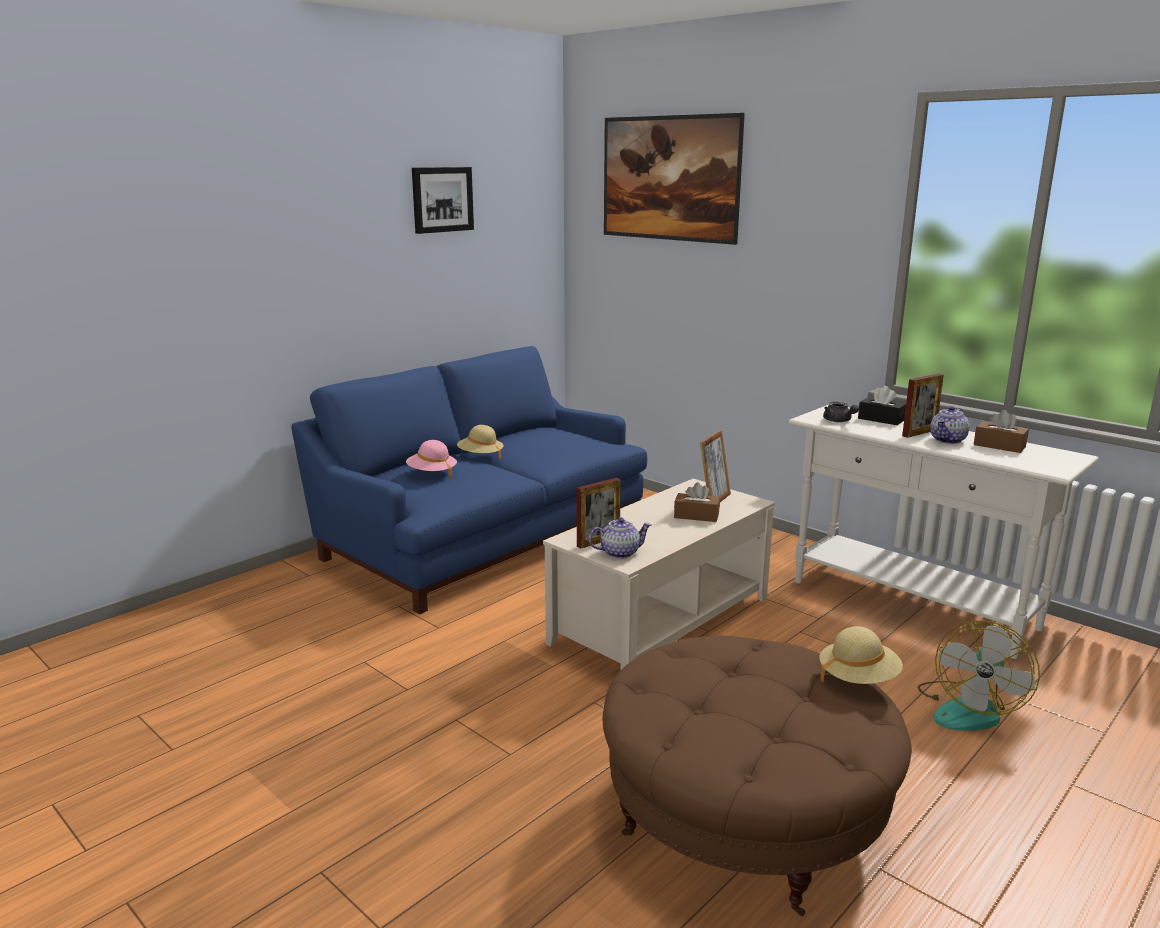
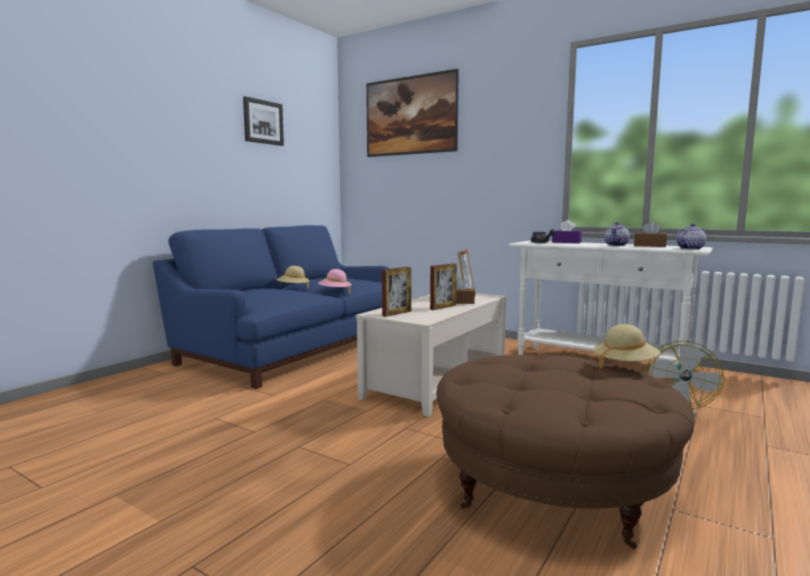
camera: 10 degrees left, 10 degrees down
(432, 473) = (261, 292): pink hat -> pink hat (335, 292)
(620, 553) = (415, 317): teapot -> teapot (690, 249)
(881, 419) = (566, 242): black tissue box -> purple tissue box
(919, 433) = (595, 244): picture frame -> picture frame (443, 307)

